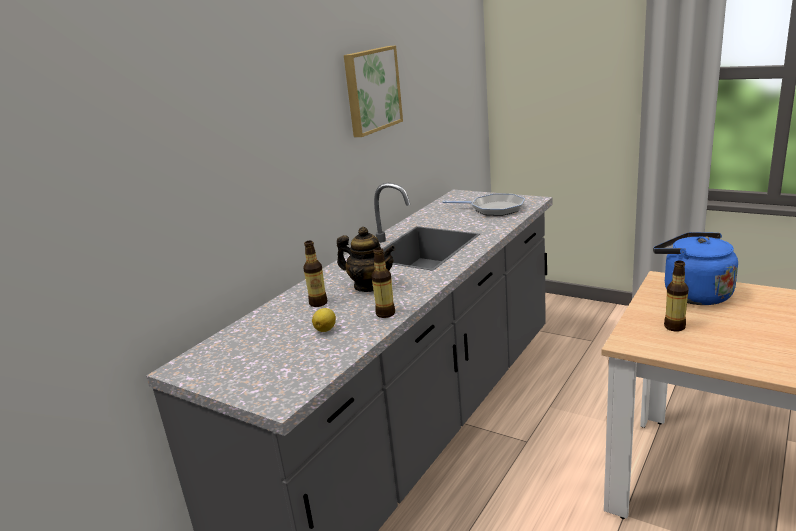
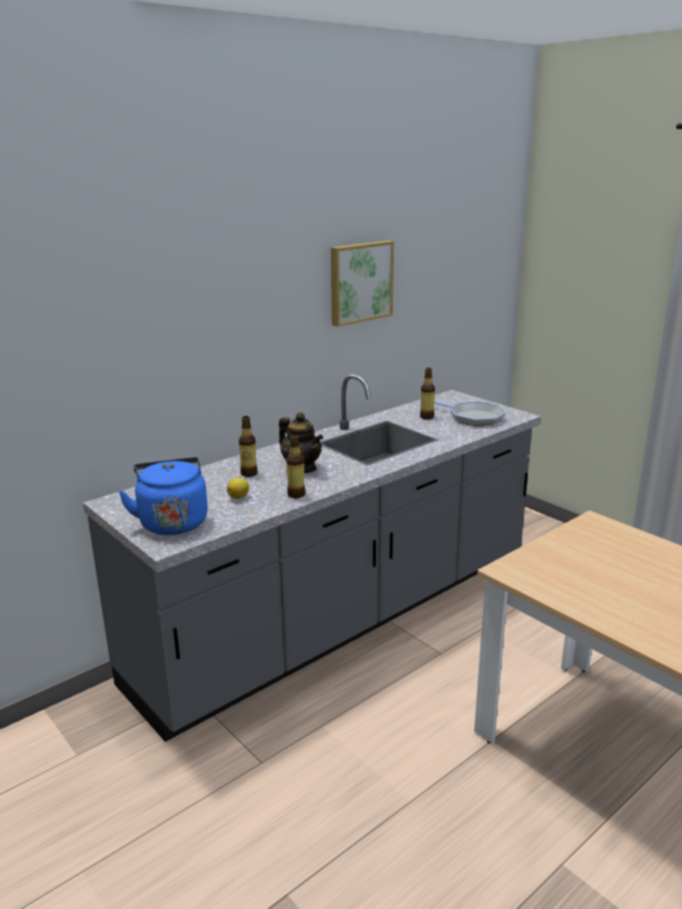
camera: 15 degrees right, 0 degrees up
(674, 327) = (562, 566): bottle -> bottle (426, 417)
(692, 294) = (609, 541): blue kettle -> blue kettle (172, 521)

